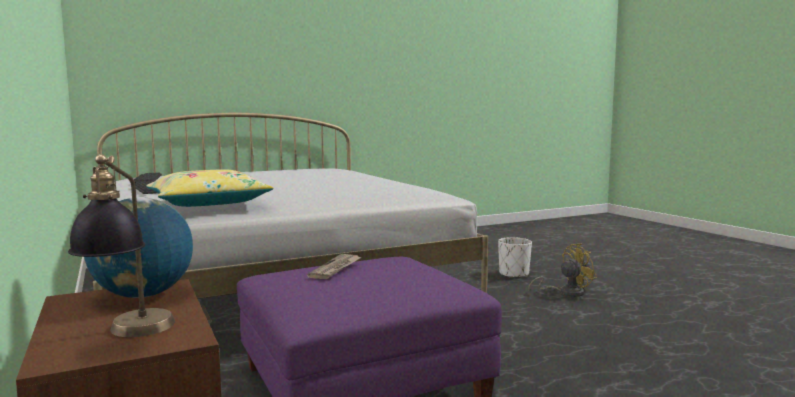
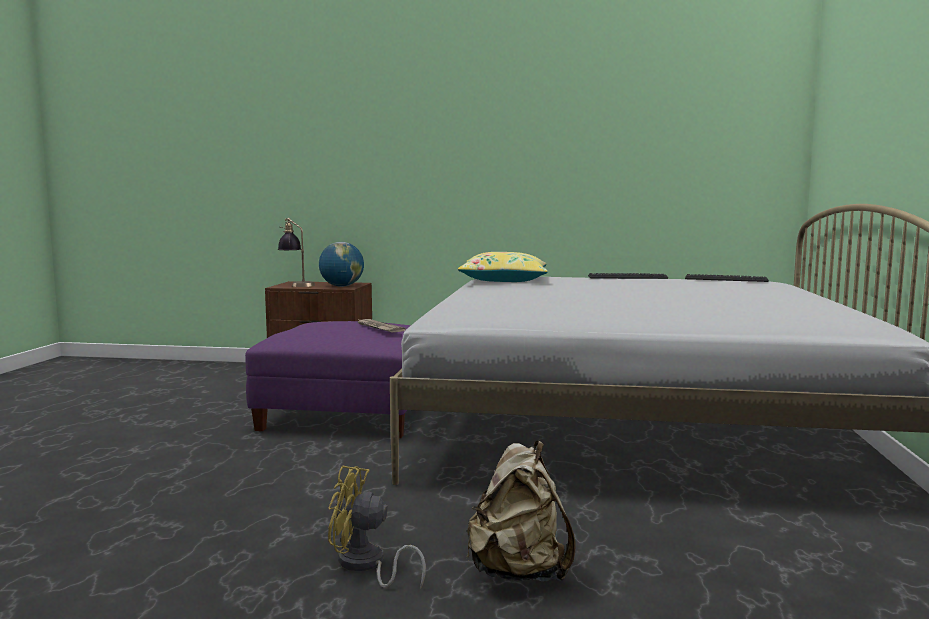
camera: 125 degrees right, 0 degrees up
(514, 274) = (519, 572): white planter -> beige backpack
(566, 292) = (365, 565): yellow fan -> yellow fan turned 90 degrees clockwise

